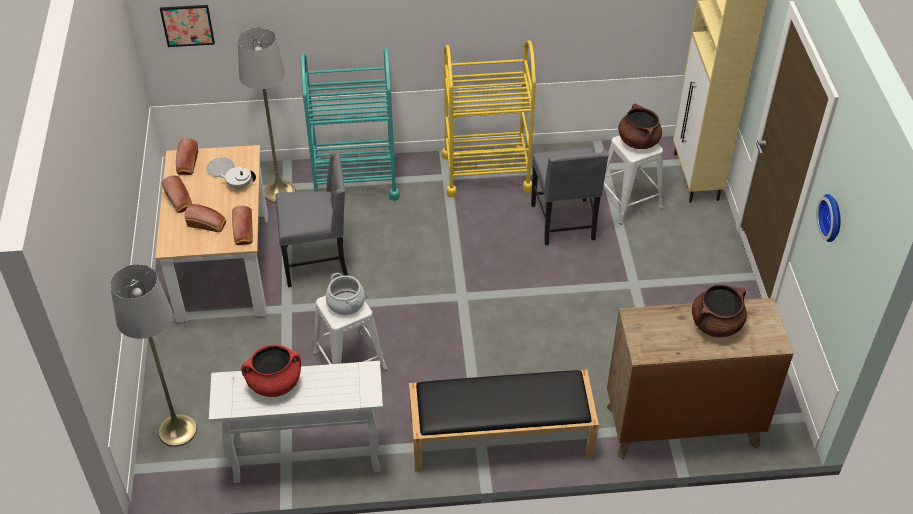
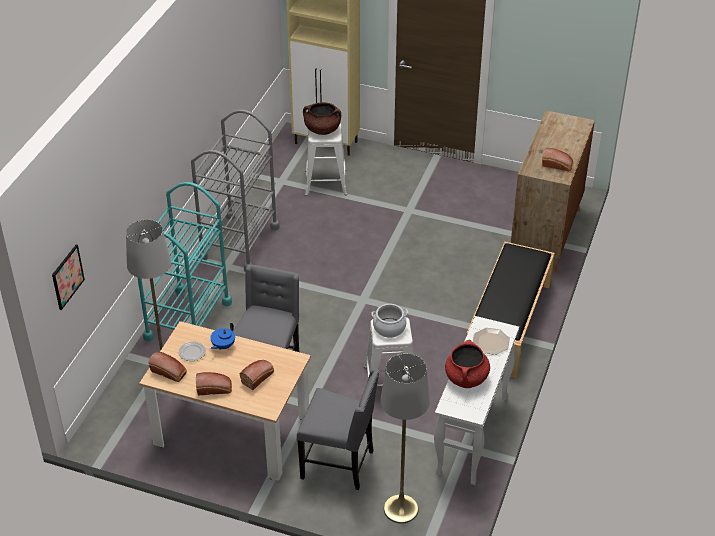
camera: 65 degrees left, 5 degrees down
(239, 185) = (223, 346): white teapot -> blue teapot
(243, 233) = (284, 357): bread -> bread (558, 165)
(343, 388) = (491, 342): none -> plate
(486, 172) = (239, 243): yellow cart -> grey cart
(564, 223) = (325, 221): grey chair -> grey chair (339, 464)
(716, 324) = (554, 139): brown cooking pot -> none
(833, 217) = (535, 41): wall clock -> none

